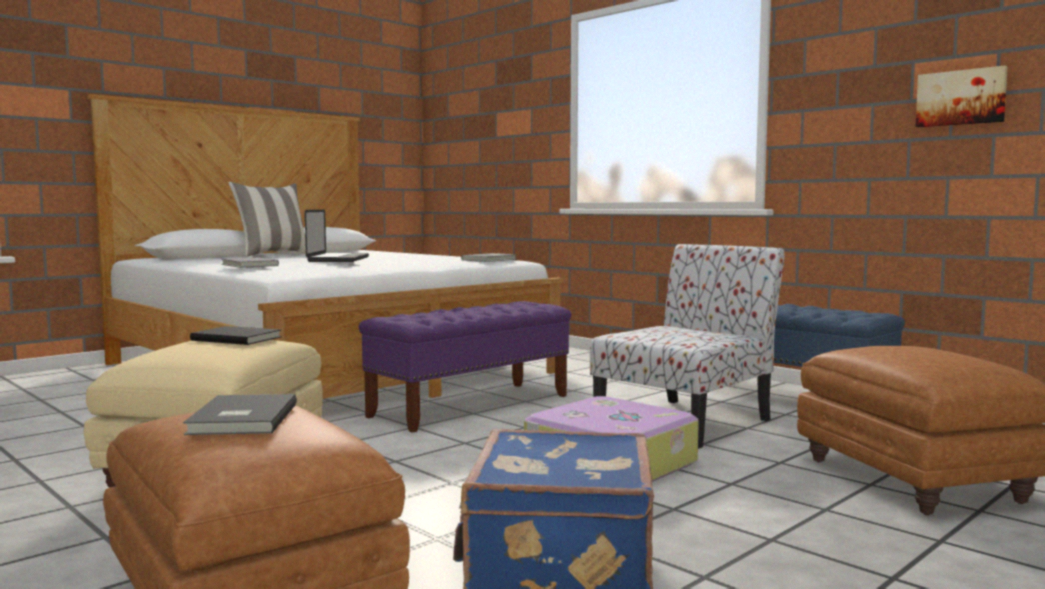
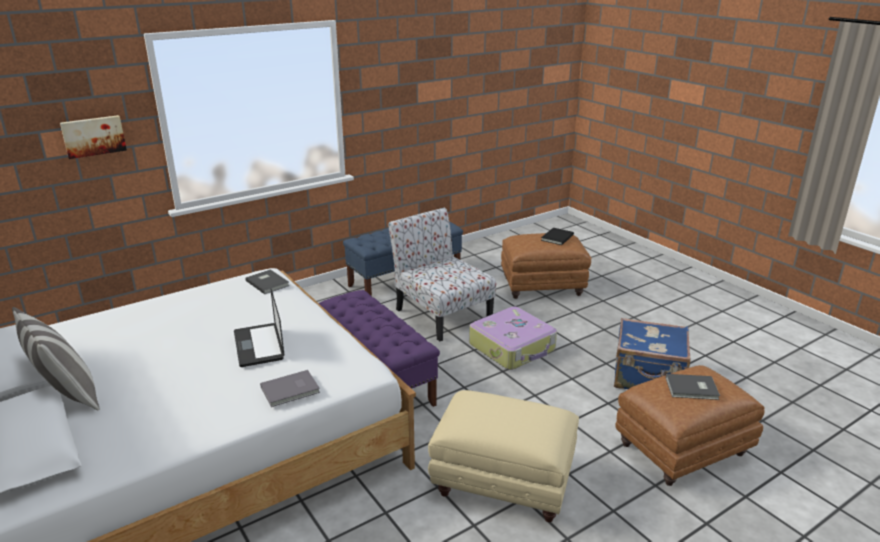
camera: 80 degrees left, 20 degrees up
(237, 338) = (484, 409): black book -> black book (556, 237)
(338, 259) = (259, 346): laptop -> laptop turned 120 degrees counterclockwise
(961, 98) = (439, 101): picture -> picture (93, 136)

